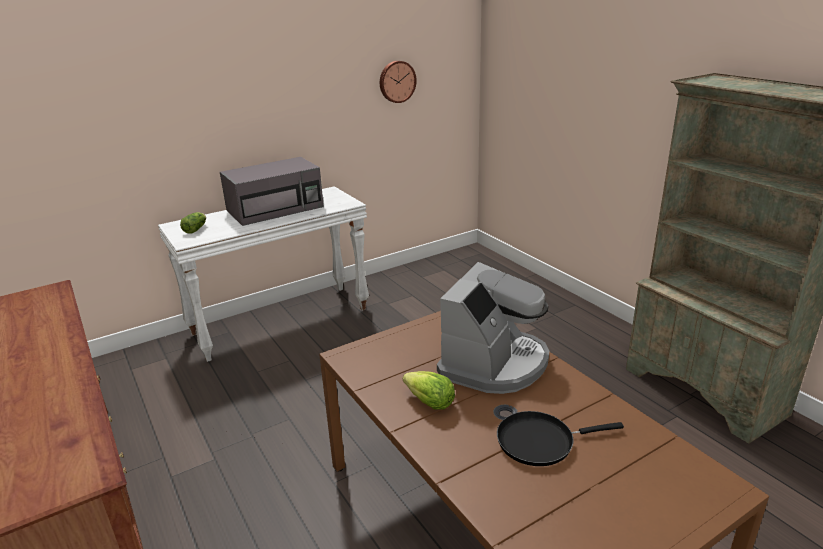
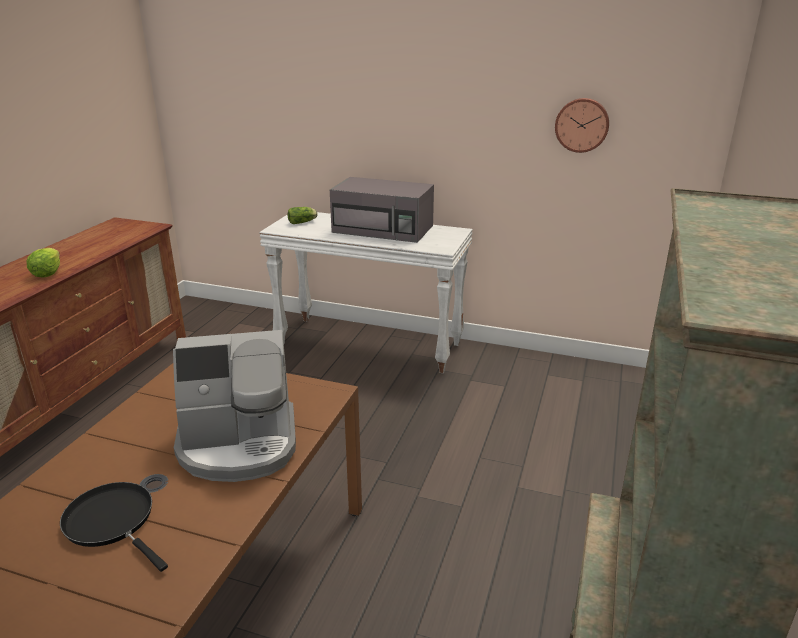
camera: 50 degrees right, 0 degrees up
(430, 402) = (142, 435): lettuce -> lettuce (47, 273)

